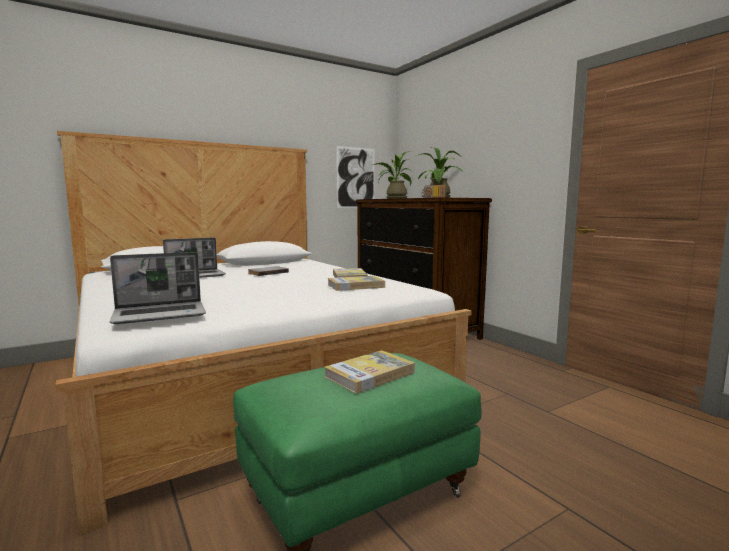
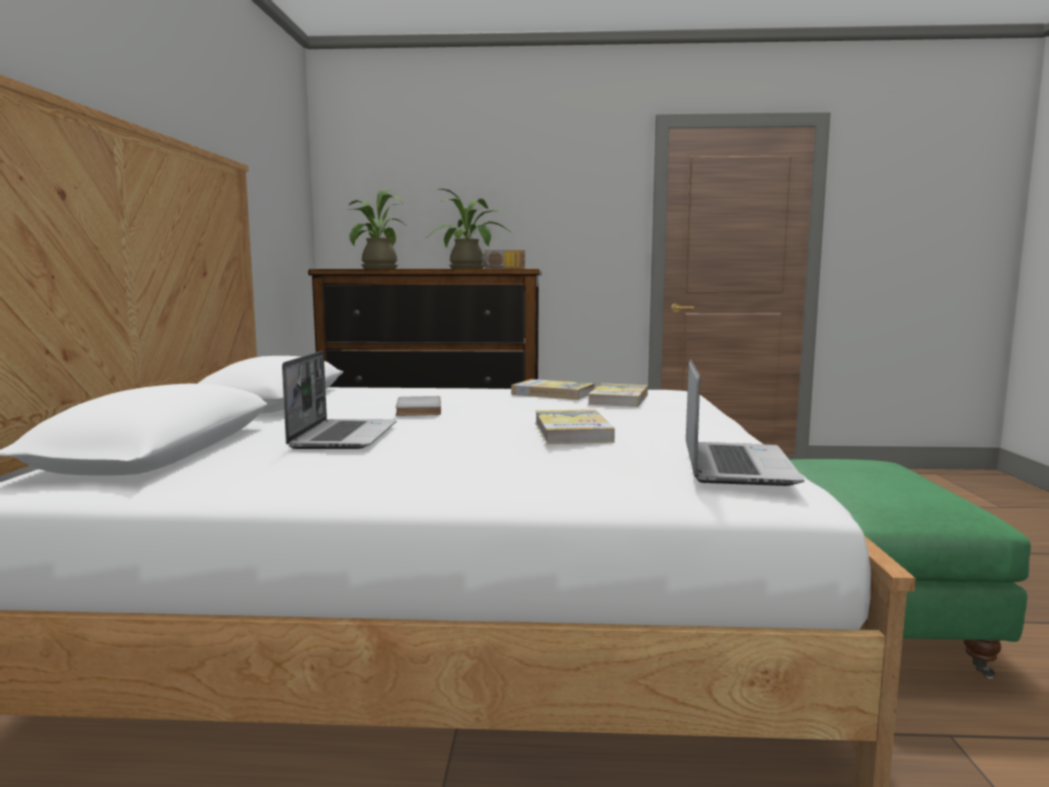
camera: 55 degrees left, 0 degrees up
(355, 177) = (284, 228): picture -> none
(370, 374) = (871, 474): book -> book (572, 432)

